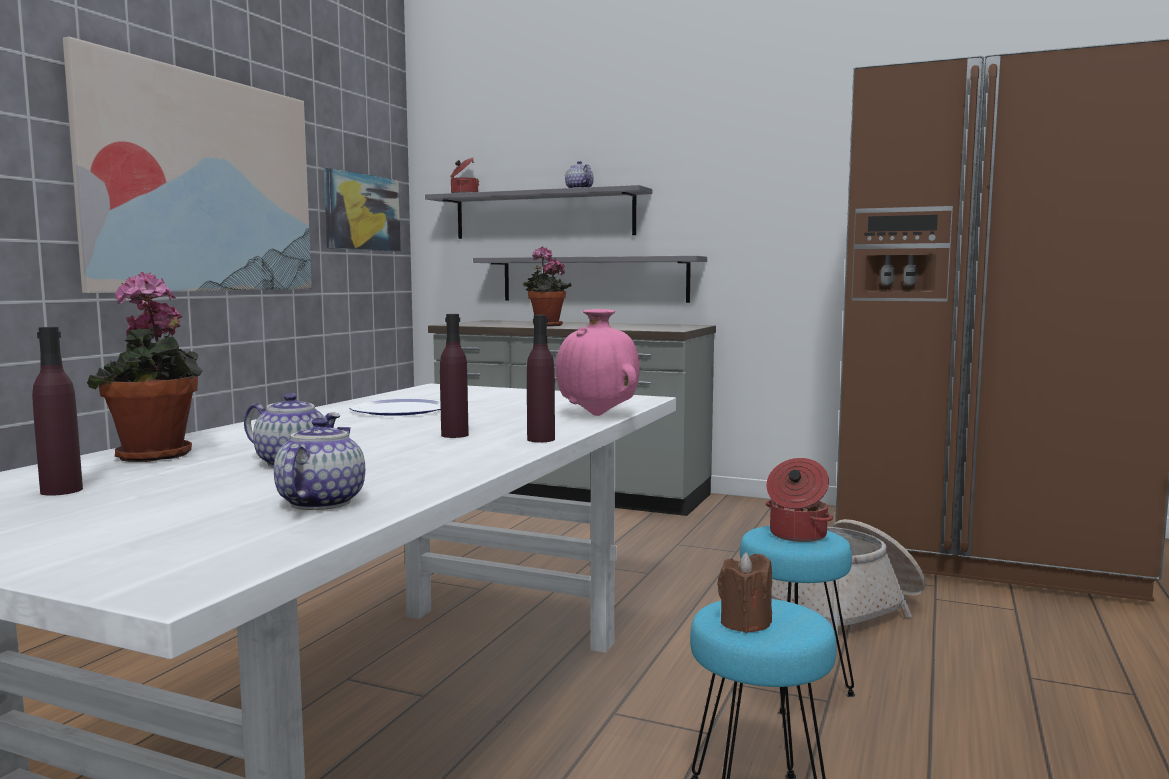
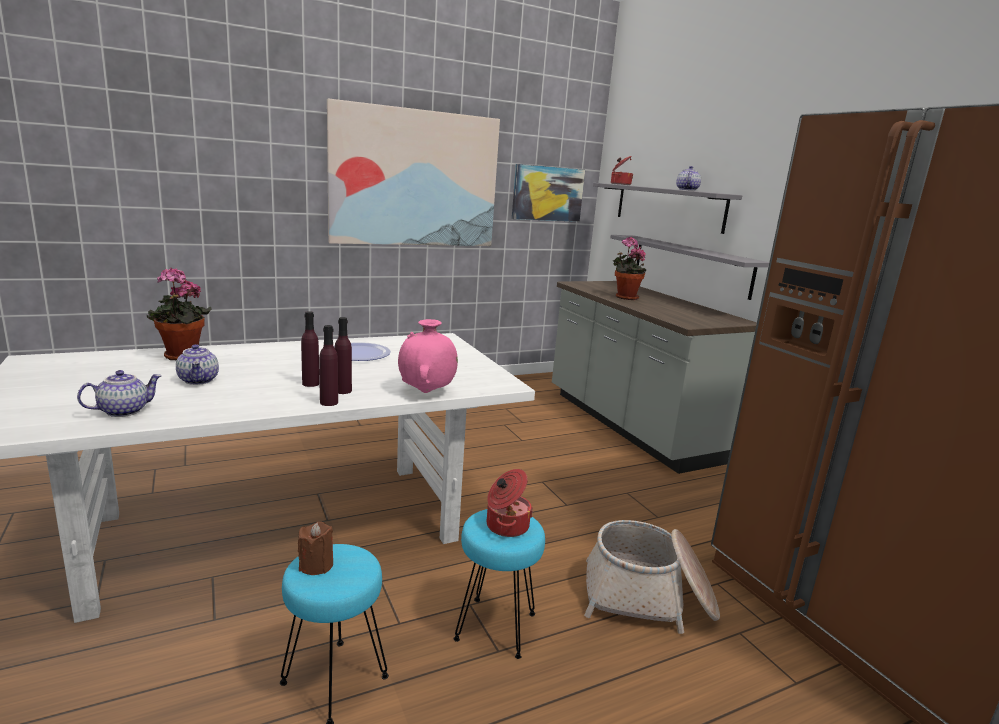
camera: 40 degrees right, 10 degrees up
(61, 490) = (102, 369): purple bottle -> purple bottle (343, 391)

